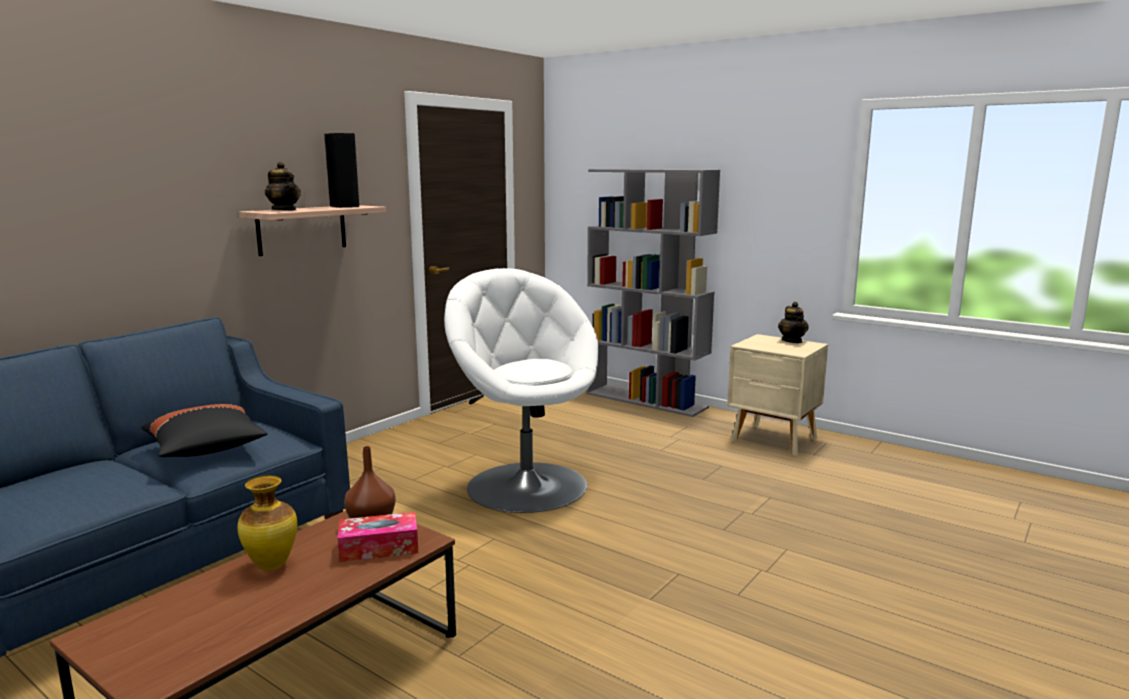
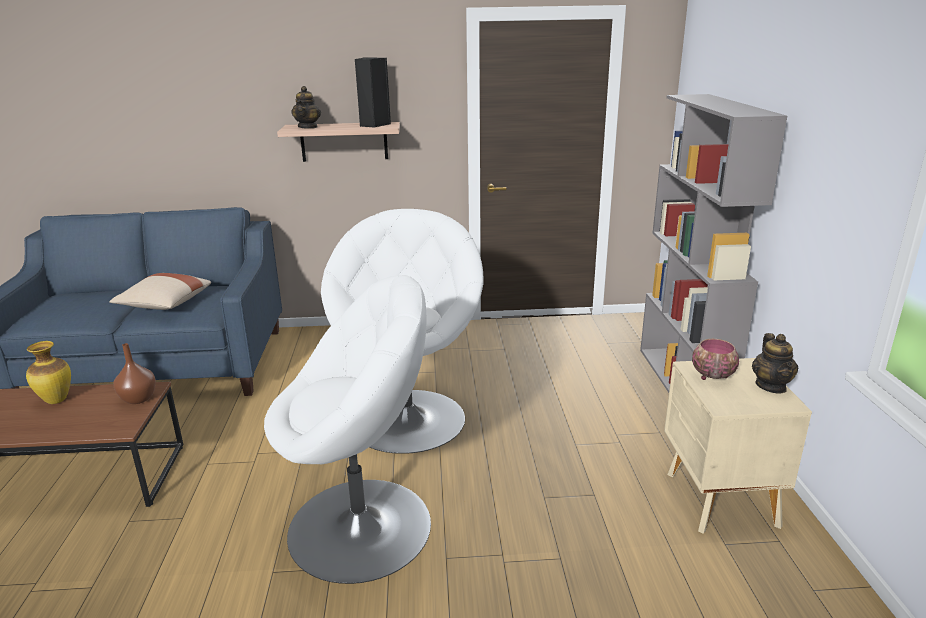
camera: 50 degrees right, 10 degrees up
(206, 450) = (164, 305): black pillow -> beige pillow
(379, 548) = (101, 419): tissue box -> none
(645, 546) = (362, 527): none -> white armchair
(761, 345) = (711, 375): none -> bowl
(792, 341) = (771, 386): teapot -> teapot turned 45 degrees counterclockwise

